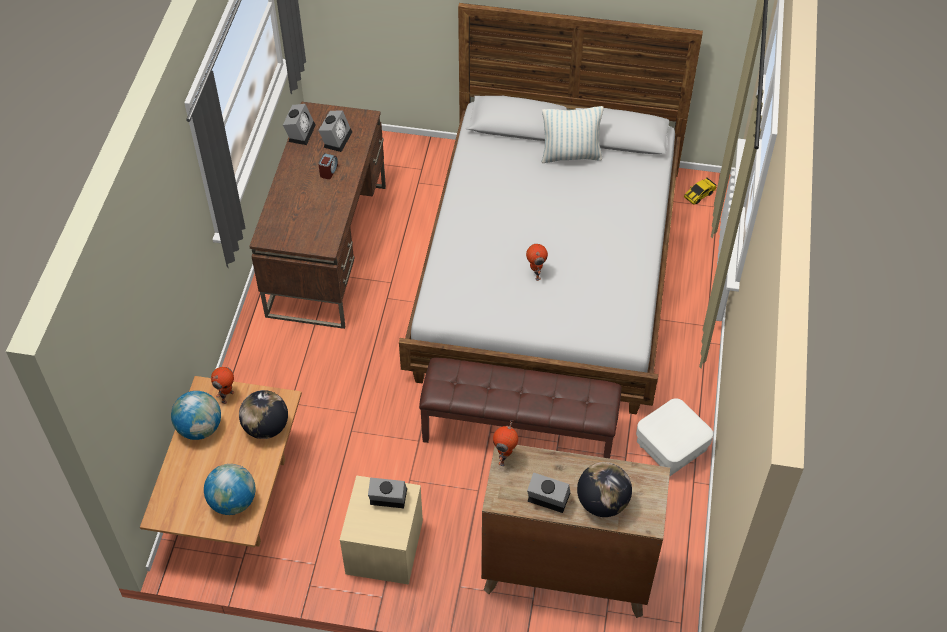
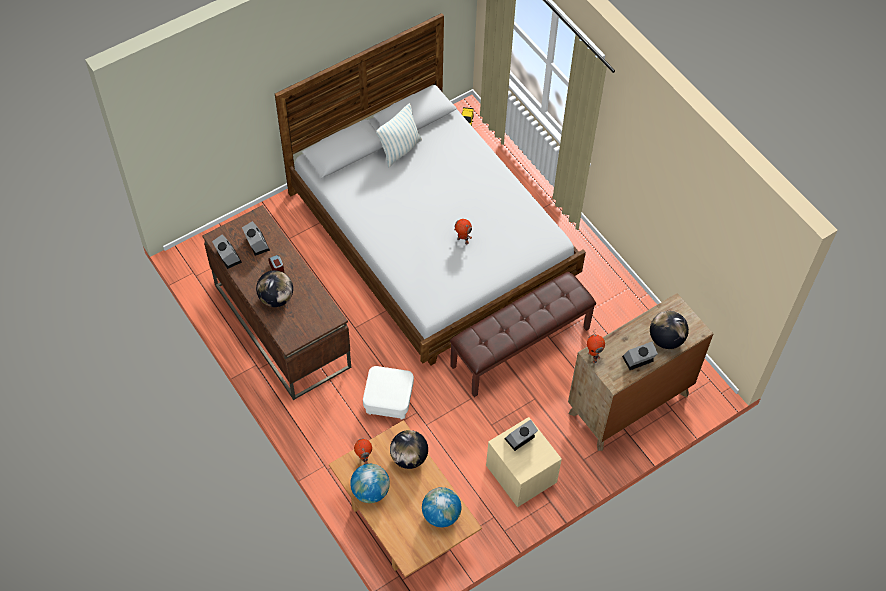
camera: 45 degrees left, 5 degrees up
(298, 194) = (276, 298): none -> globe
(670, 450) = (609, 290): white ottoman -> white ottoman (388, 401)

